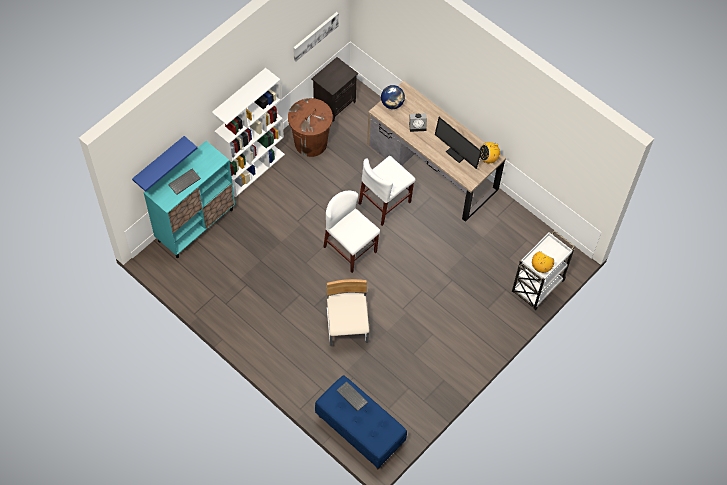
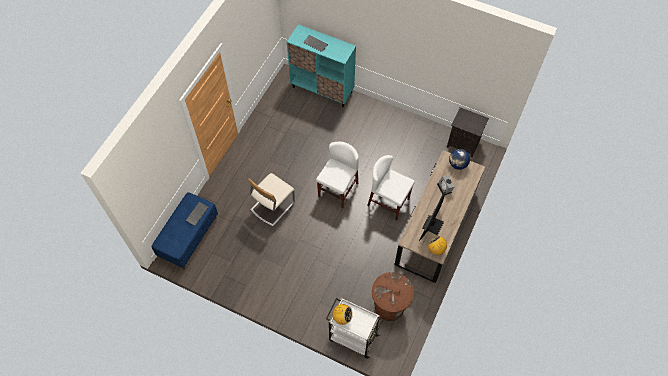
camera: 75 degrees right, 0 degrees up
(159, 162) = (316, 17): blue shelf -> none
(253, 169) = (382, 109): white bookcase -> none
(311, 143) = (420, 138): brown trash can -> brown trash can (389, 306)
(315, 35) = (475, 78): picture -> none
(347, 326) = (272, 206): beige chair -> beige chair turned 150 degrees clockwise

